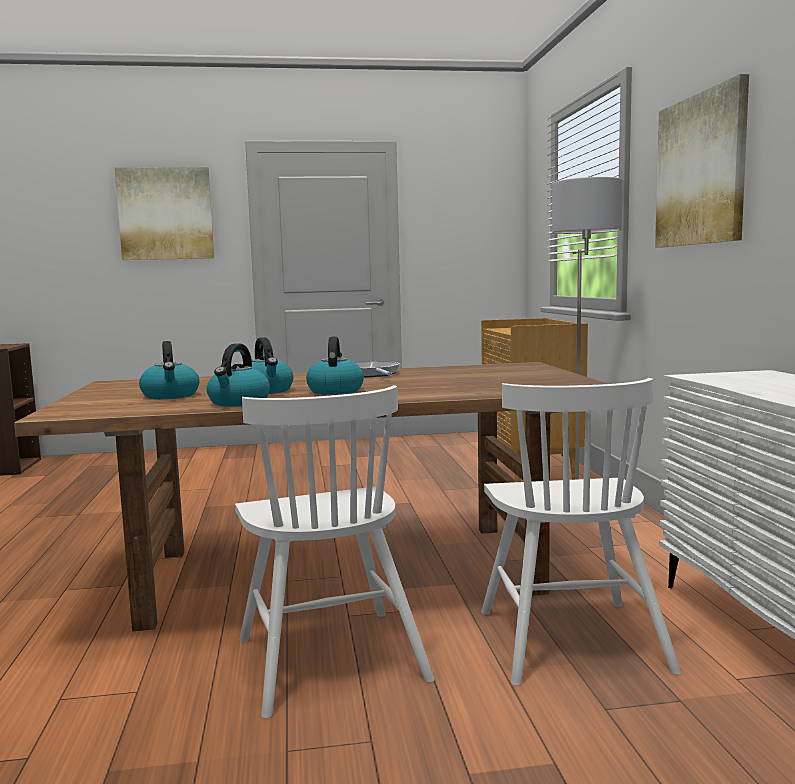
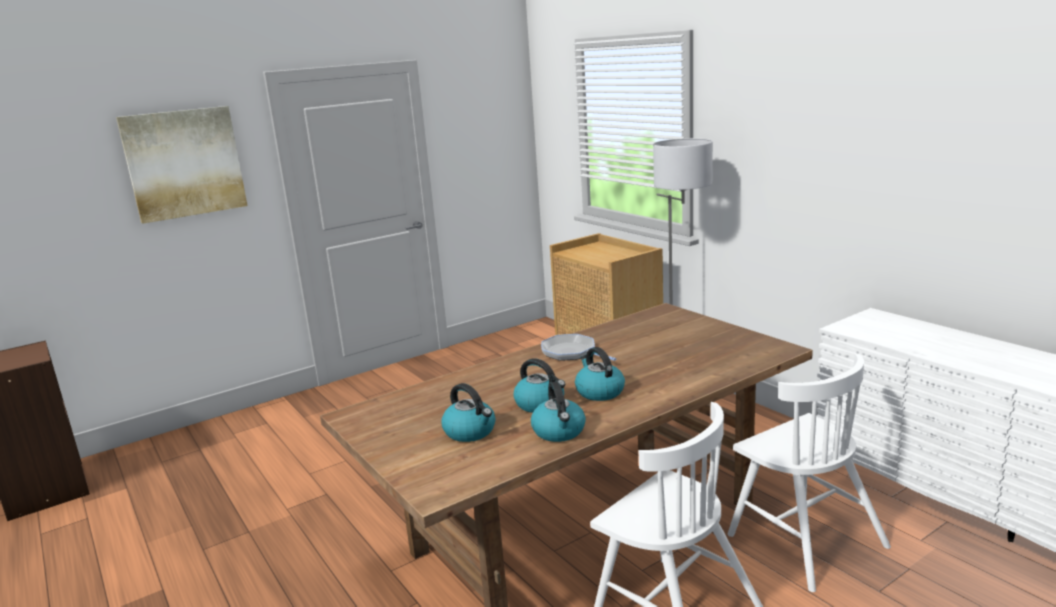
camera: 25 degrees left, 10 degrees up
(701, 170) = (788, 143): picture -> none

